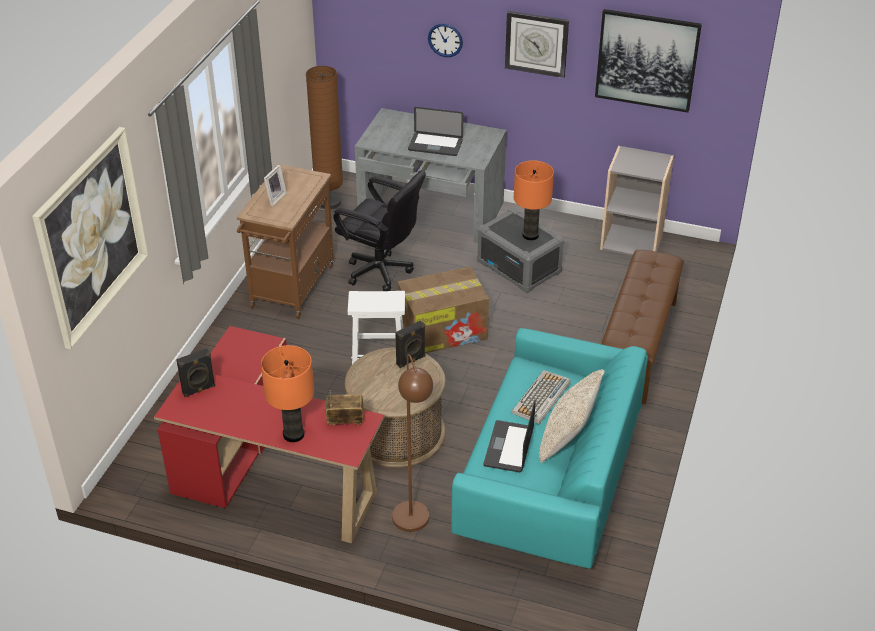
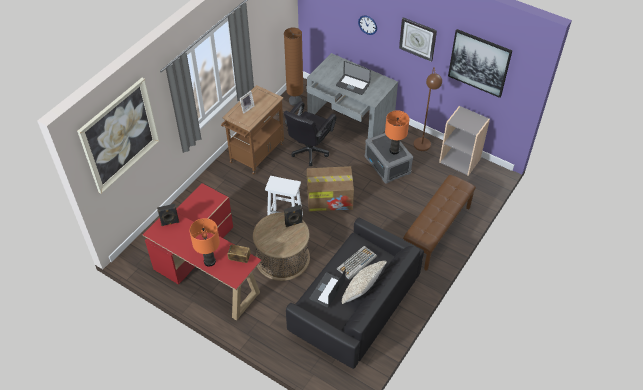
camera: 15 degrees right, 10 degrees up
(383, 273) = (309, 154): black office chair -> black office chair turned 75 degrees clockwise
(413, 526) = (272, 318): brown floor lamp -> brown floor lamp (422, 149)
(549, 482) = (354, 308): turquoise sofa -> black sofa

